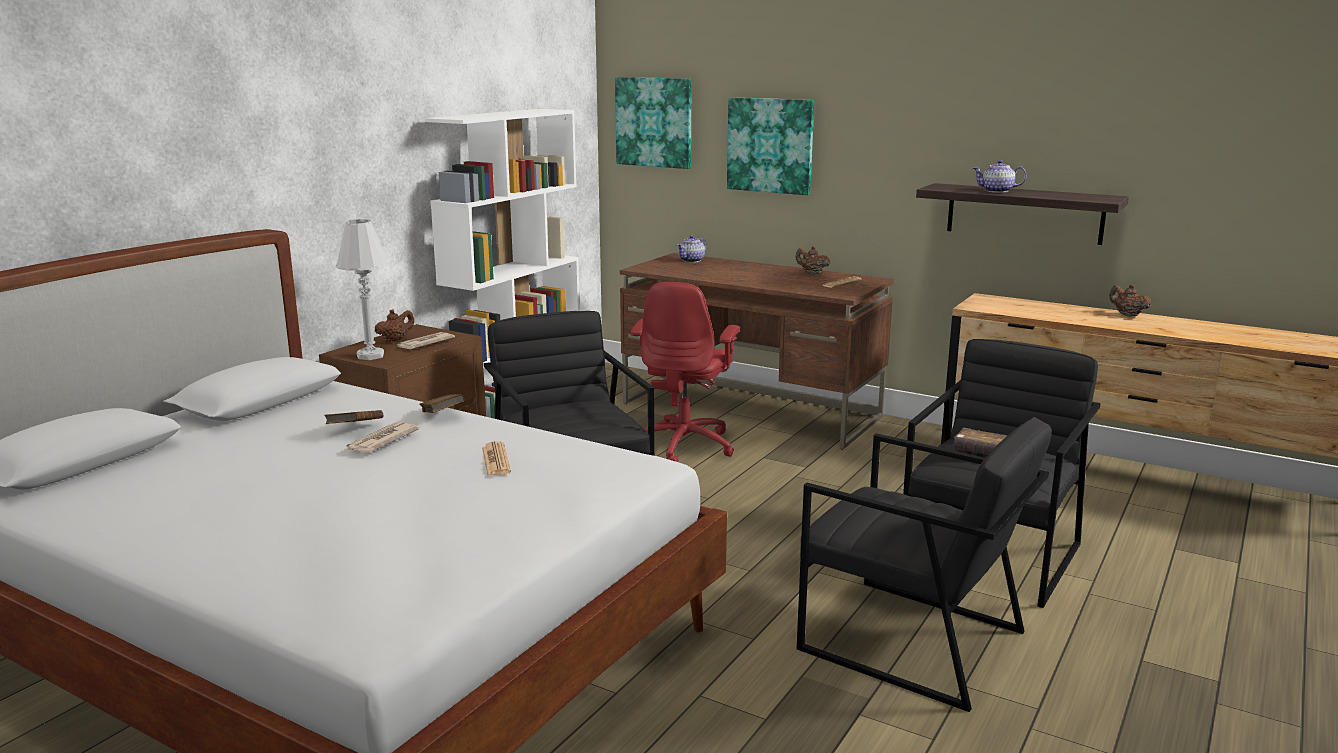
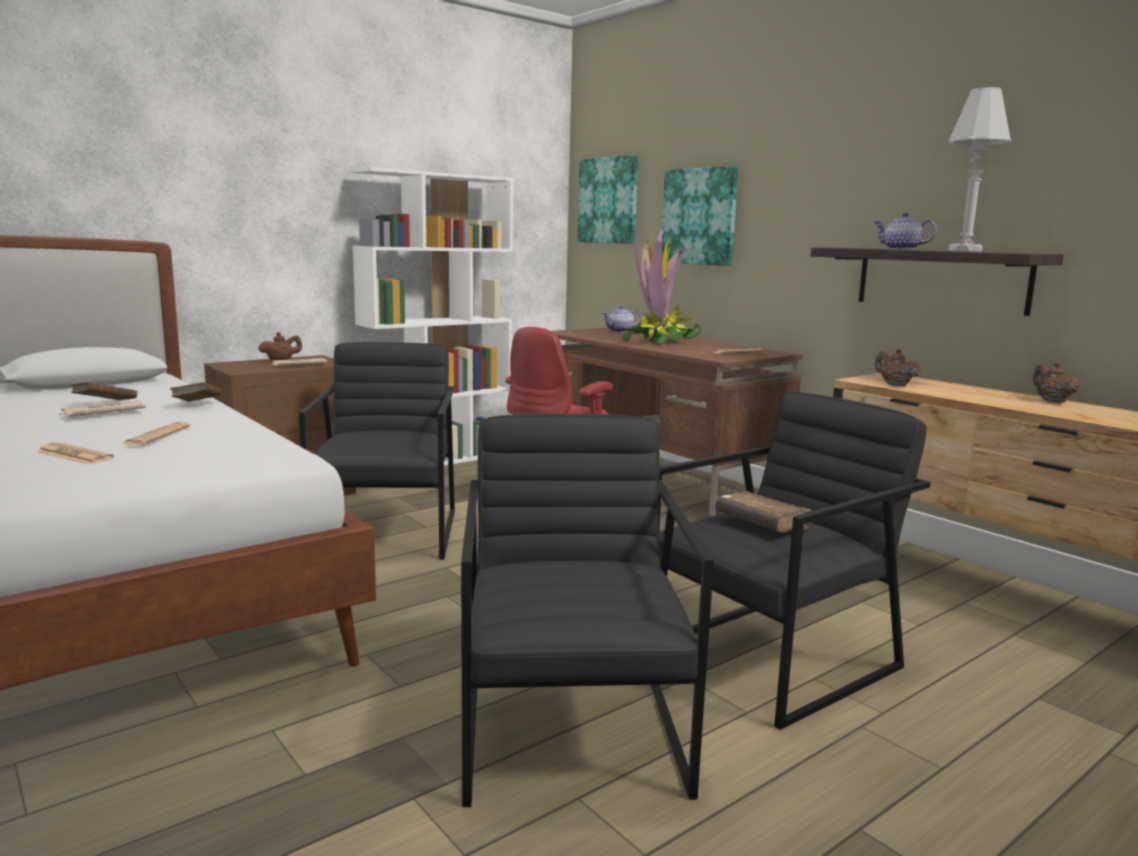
camera: 20 degrees right, 5 degrees down
(371, 356) = (238, 367): white table lamp -> white table lamp (965, 251)
(471, 494) = (74, 455): none -> newspaper
(752, 274) = (658, 341): none -> potted plant
(811, 273) = (721, 345): brown teapot -> brown teapot (894, 385)
(911, 641) = (572, 729): black armchair -> black armchair turned 150 degrees counterclockwise

